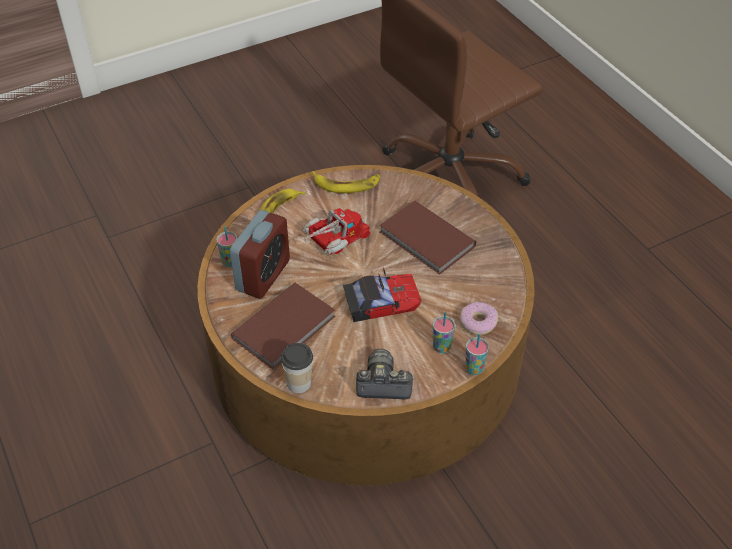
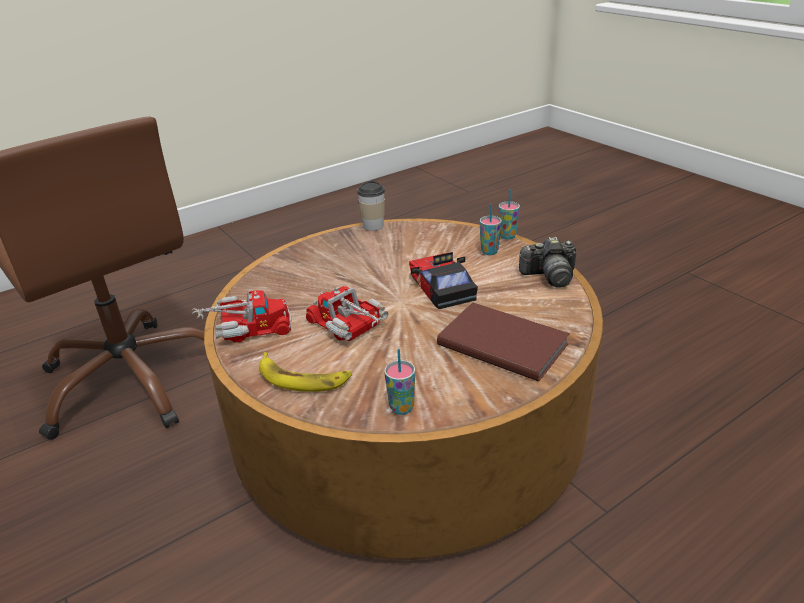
camera: 95 degrees left, 15 degrees down
(263, 275) = (421, 373): alarm clock -> none
(299, 383) = (576, 324): cup -> cup (373, 226)
(346, 184) = (245, 329): banana -> toy truck
(383, 384) = (549, 276): camera -> camera turned 90 degrees counterclockwise
(426, 241) = (346, 269): brown book -> none
(478, 322) = (452, 237): donut -> none

